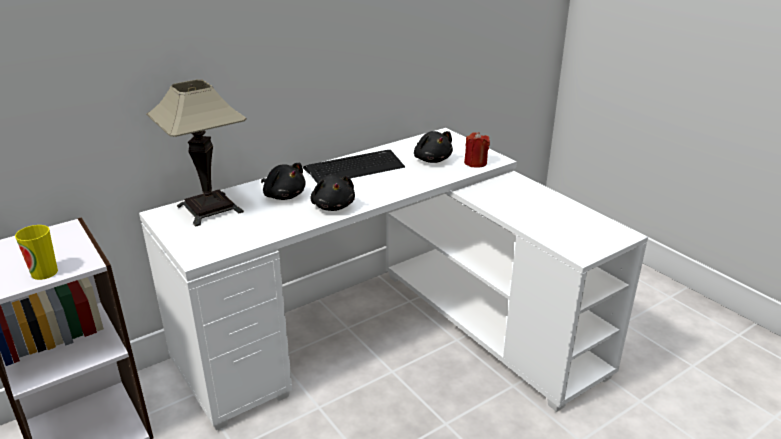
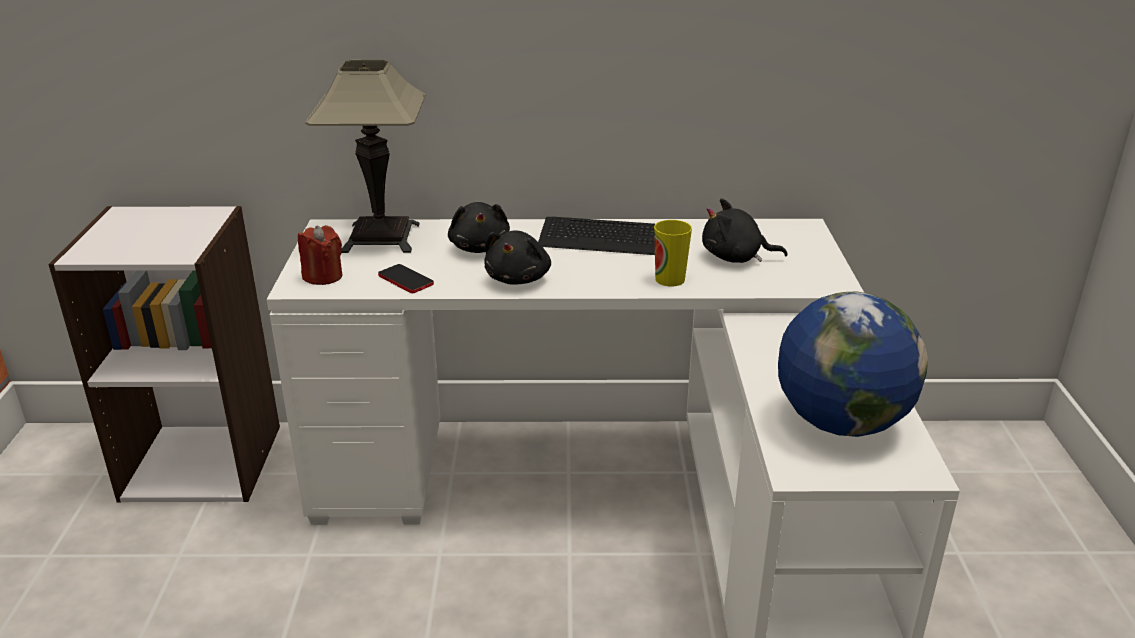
camera: 35 degrees right, 0 degrees up
(44, 272) = (138, 252): cup -> cup (670, 279)
(265, 229) = (405, 280): none -> phone
(432, 159) = (735, 258): black plush toy -> black plush toy turned 90 degrees clockwise
(475, 163) = (795, 281): red candle -> red candle (323, 276)
(570, 225) = (840, 423): none -> globe

